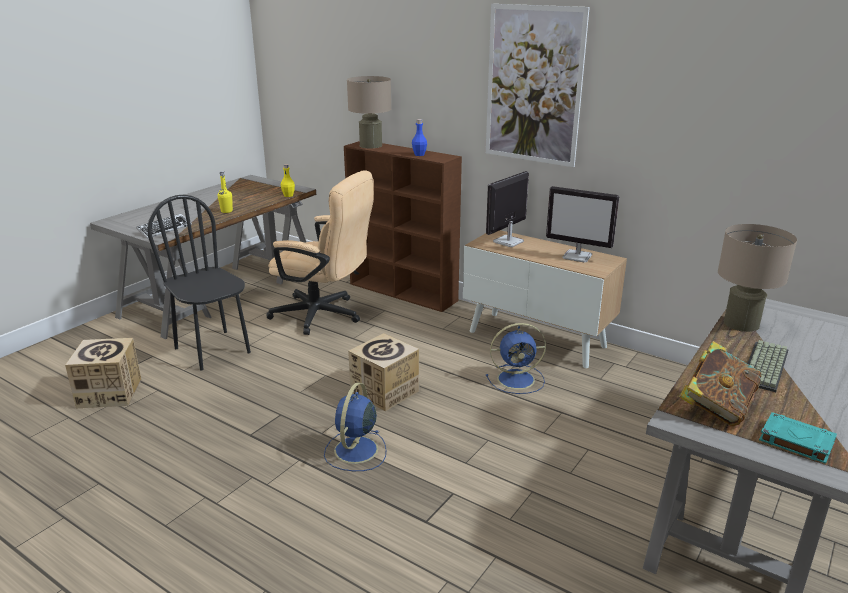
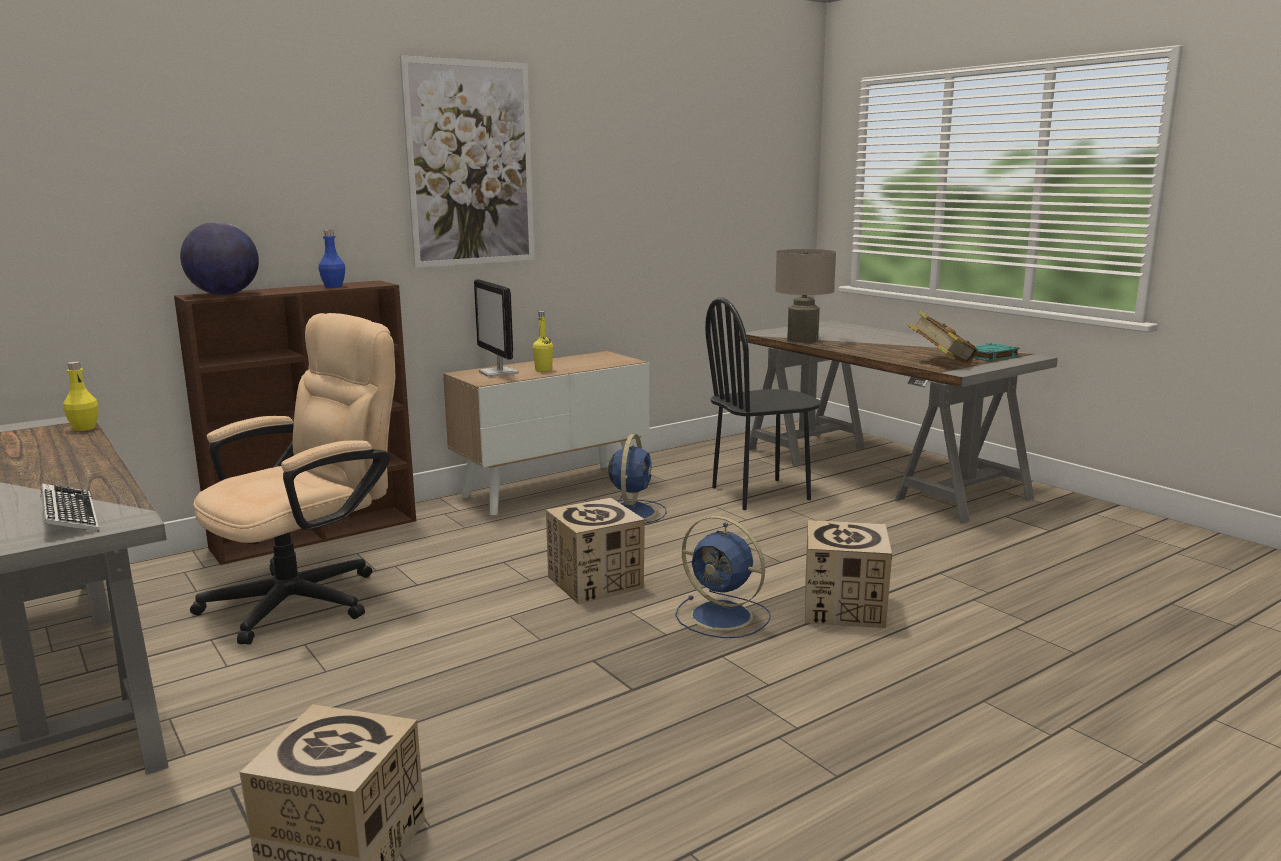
camera: 70 degrees left, 10 degrees down
(213, 350) = (300, 709): black chair -> black chair (760, 494)
(226, 211) = (70, 468): yellow bottle -> yellow bottle (543, 370)
(370, 145) = (224, 294): beige table lamp -> globe
(394, 505) = (844, 608): none -> cardboard box
(578, 256) = (581, 360): monitor -> none
(766, 367) = (881, 346): keyboard -> none

